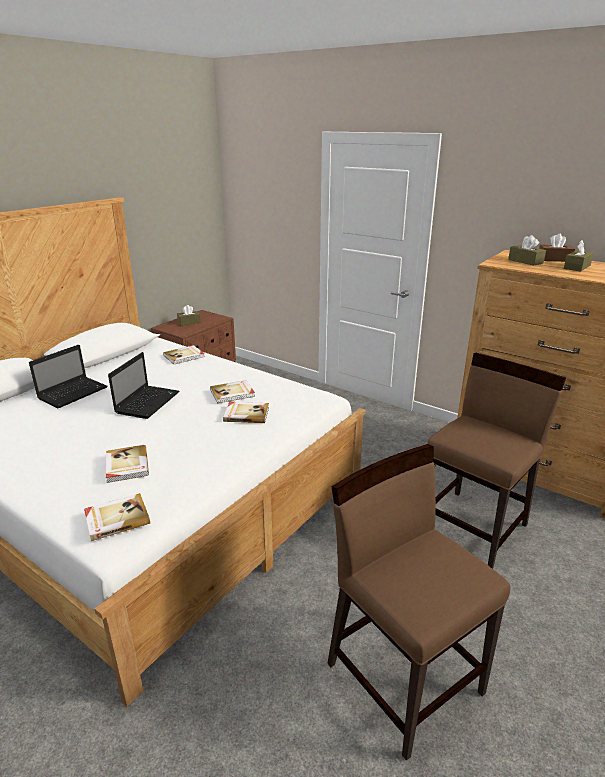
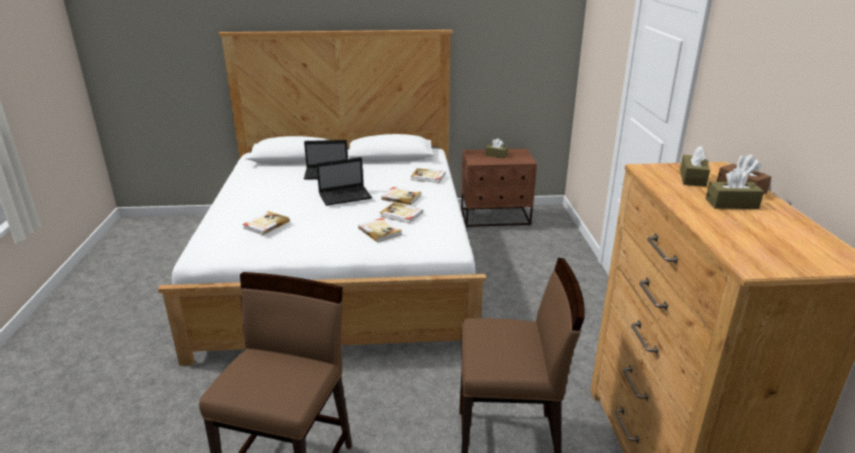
camera: 50 degrees right, 0 degrees up
(116, 518) = (214, 247): book -> book (401, 197)

